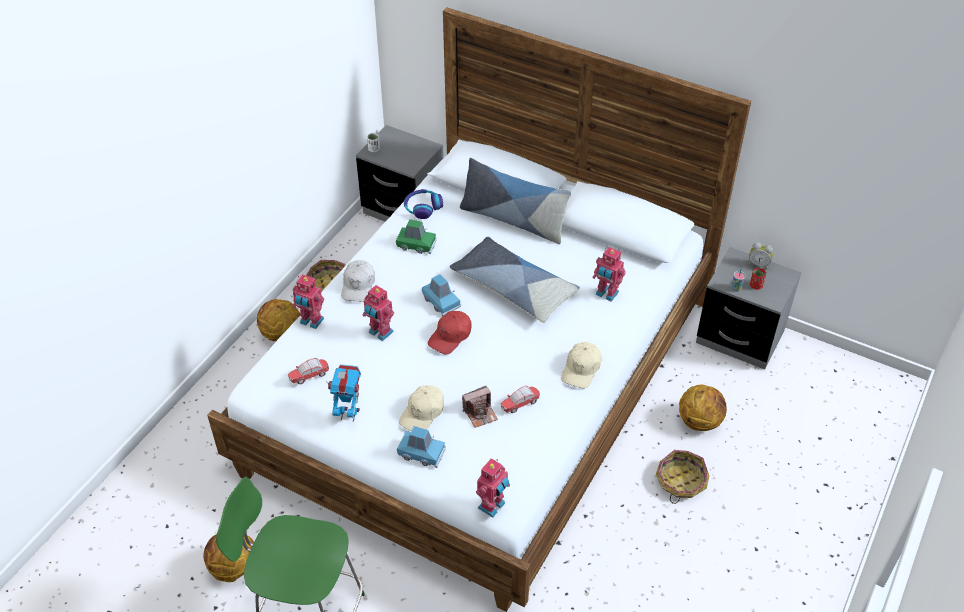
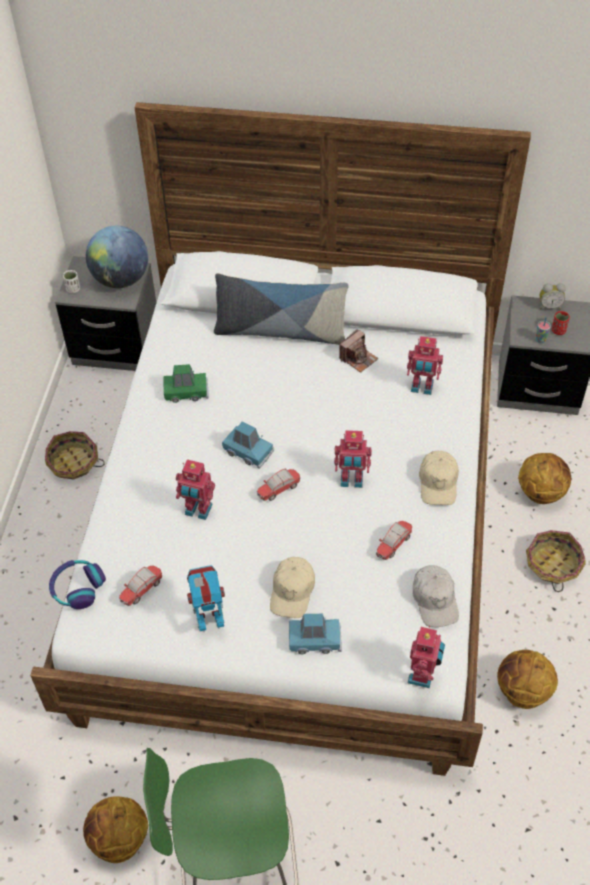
camera: 20 degrees left, 5 degrees up
(280, 334) = (42, 537): basketball -> basketball (522, 691)
(311, 322) = (110, 522): toy robot -> toy robot (351, 481)
(358, 286) = (144, 461): white cap -> white cap (435, 600)
(414, 151) = (121, 279): none -> globe
(422, 207) = (171, 345): headphones -> headphones (77, 588)
(450, 336) = (279, 490): red cap -> toy car
(480, 413) = (356, 570): camera -> camera (358, 358)
(513, 287) = (319, 410): pillow -> none

